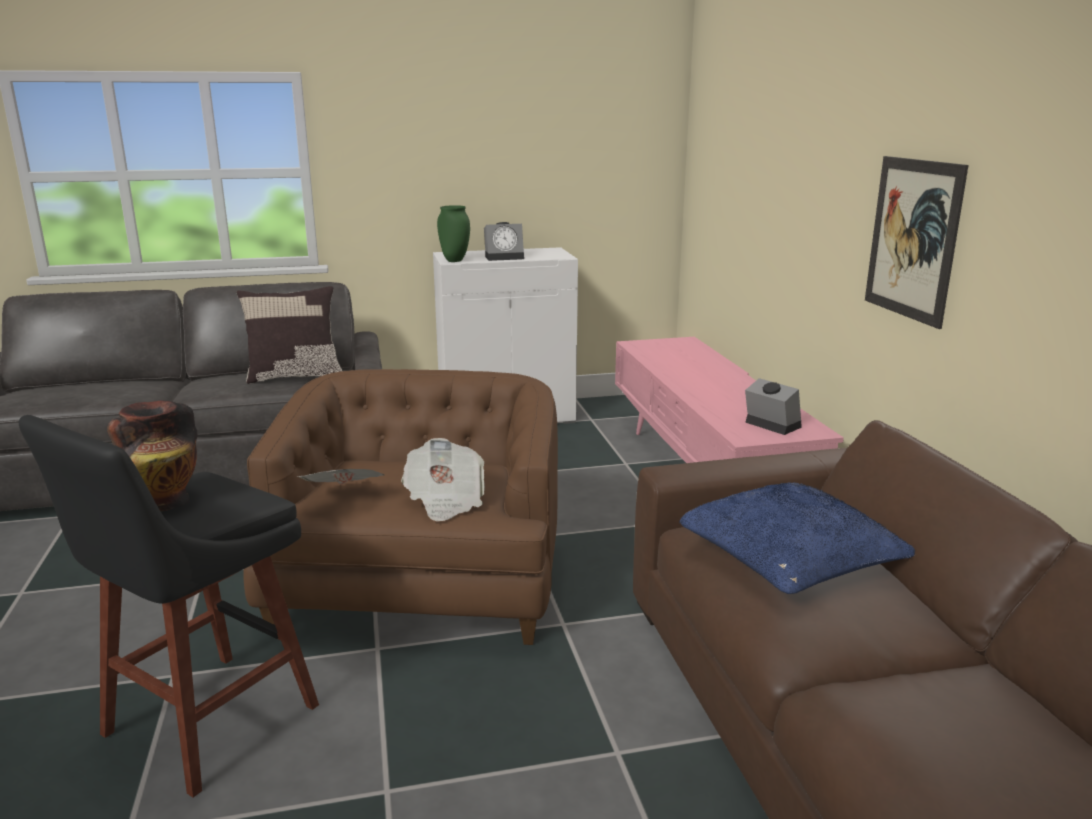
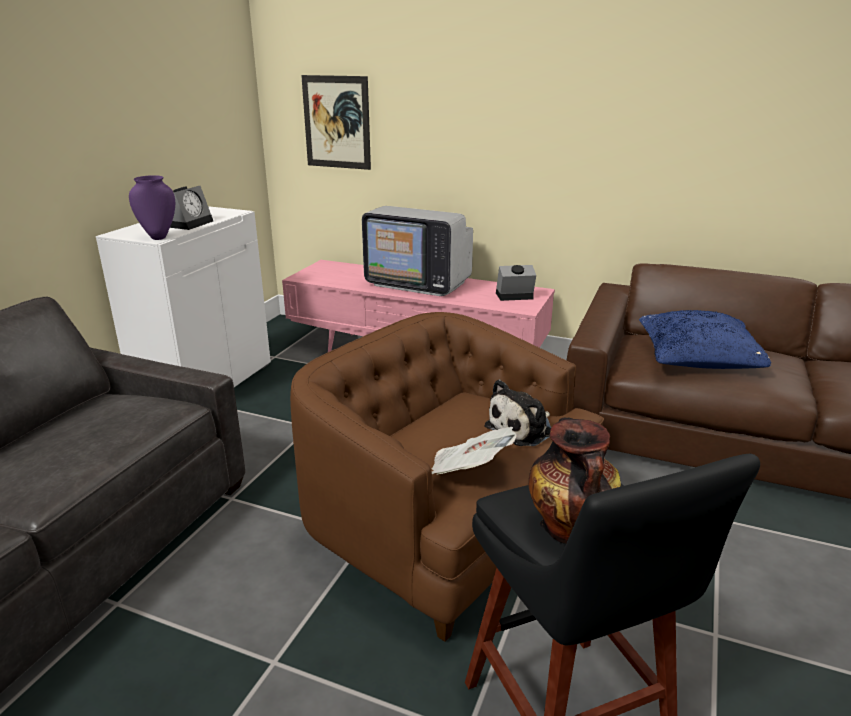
camera: 55 degrees left, 5 degrees up
(295, 376) = (112, 418): pillow -> none
(445, 501) = (522, 429): newspaper -> plush toy
(454, 261) = (158, 238): green vase -> purple vase
(716, 381) = (418, 283): none -> television
(912, 239) = (606, 145): picture -> picture (336, 122)

